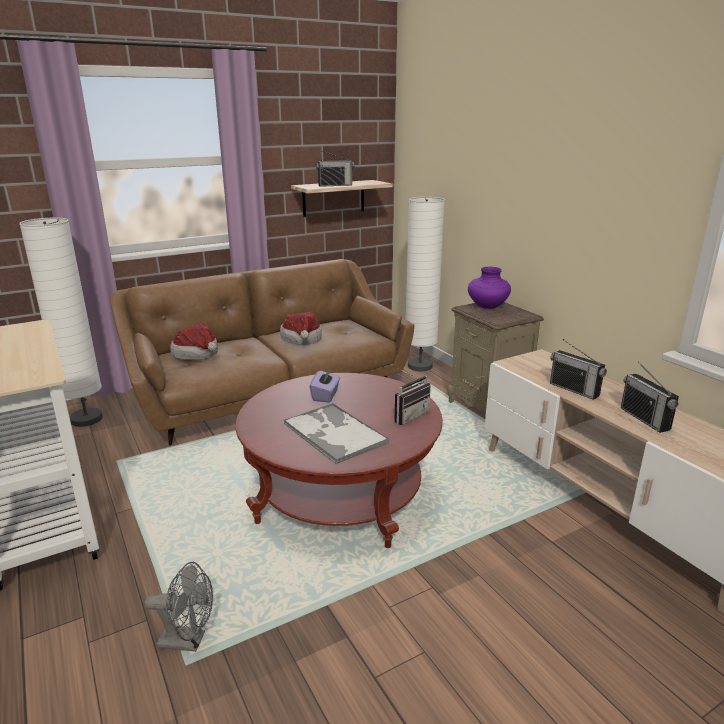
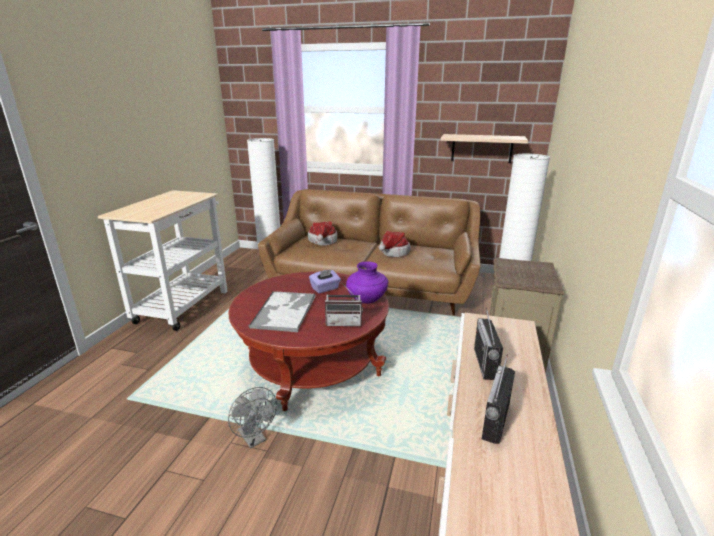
camera: 45 degrees right, 0 degrees up
(188, 641) = (143, 389): grey fan -> grey fan (254, 439)
(335, 185) = (472, 137): radio -> none
(487, 306) = (527, 266): purple vase -> purple vase (366, 300)

